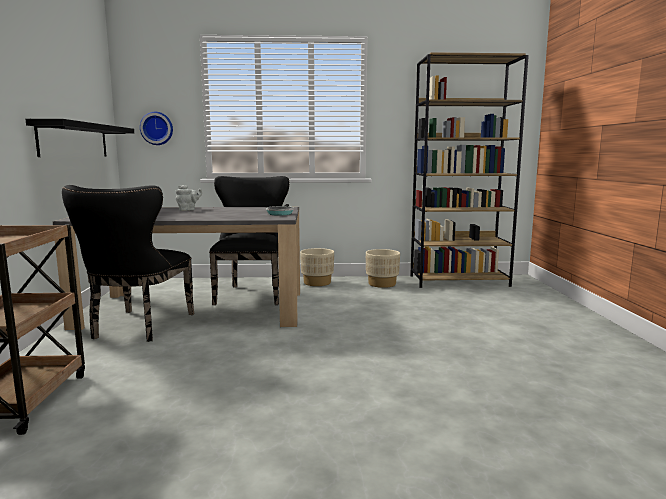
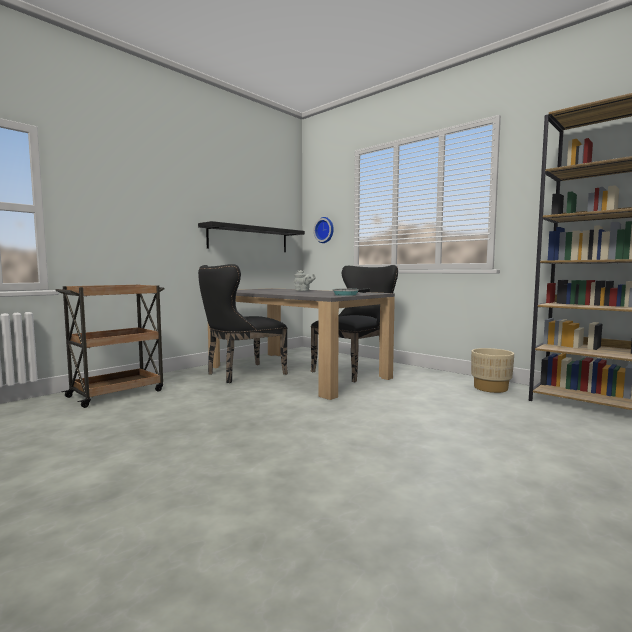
camera: 45 degrees right, 5 degrees down
(317, 282) = (426, 374): beige planter -> none

